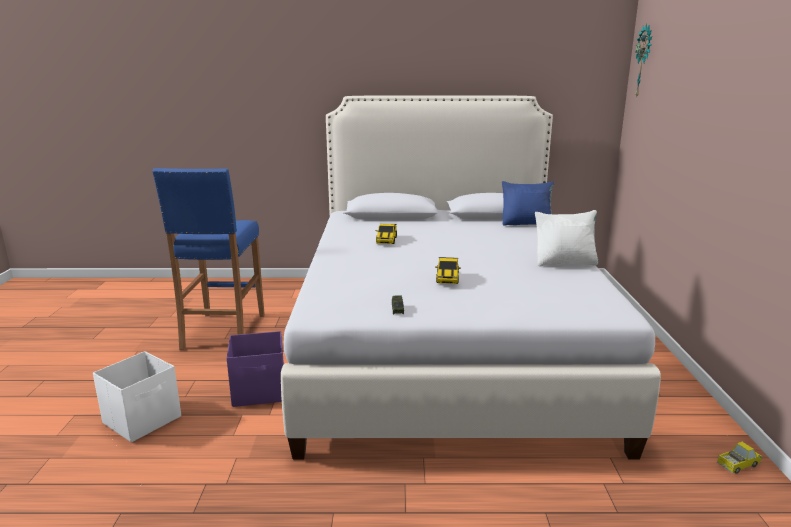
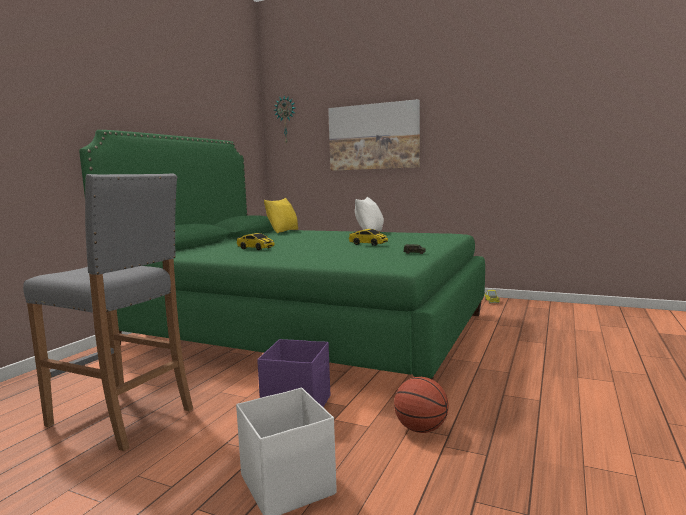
camera: 65 degrees left, 10 degrees down
(223, 332) = (122, 417): blue stool -> grey stool
(234, 465) = (420, 429): none -> basketball
(445, 345) = (305, 329): white bed -> green bed
(526, 224) = (283, 231): blue pillow -> yellow pillow
(707, 107) = (373, 137): none -> picture

